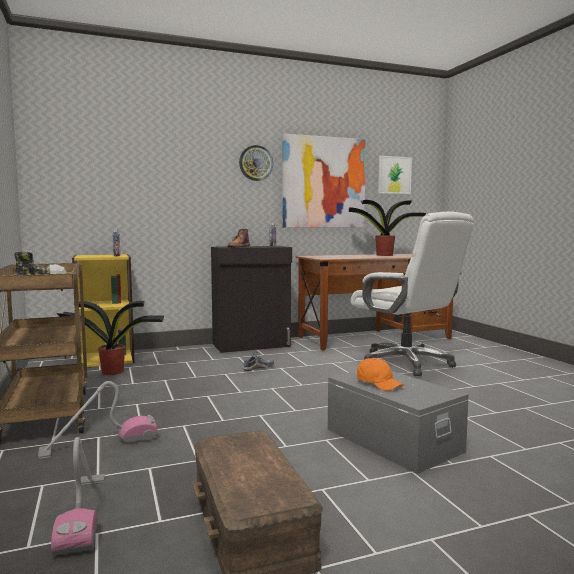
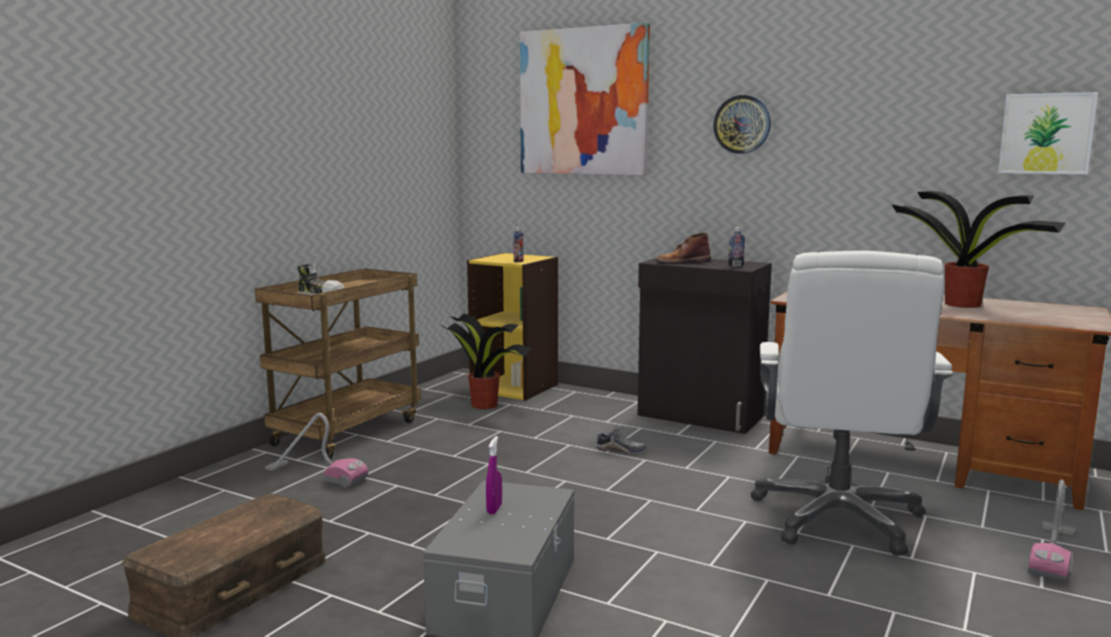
camera: 50 degrees right, 5 degrees up
(82, 512) = (196, 521): vacuum cleaner -> vacuum cleaner (1053, 552)
(323, 182) = (869, 153): picture -> picture (583, 102)
(378, 384) = (494, 509): orange cap -> purple spray bottle

